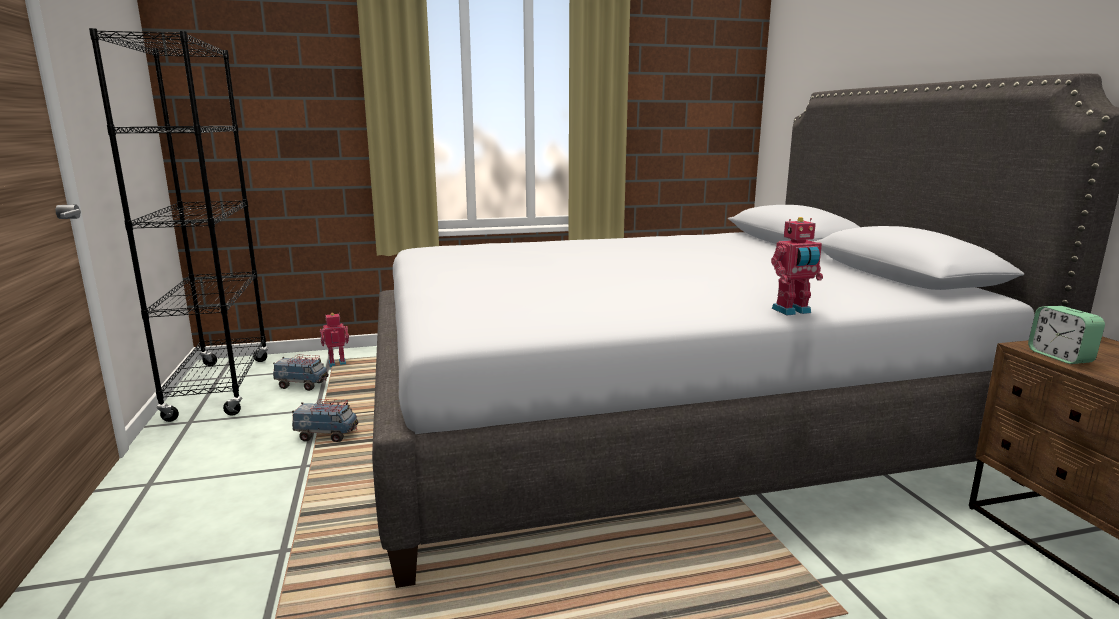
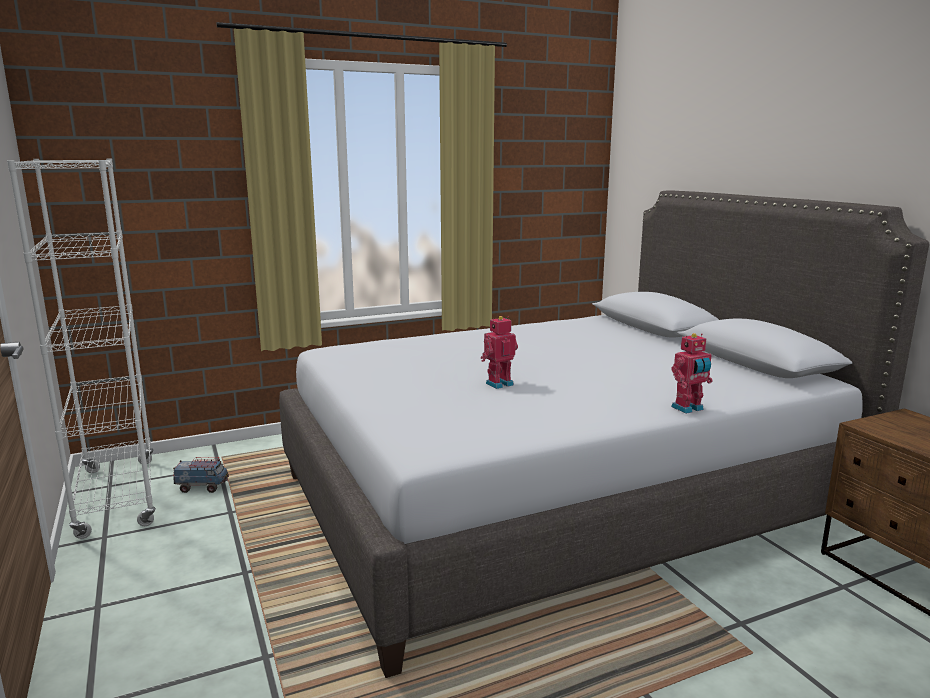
camera: 10 degrees left, 0 degrees up
(220, 388) = (117, 497): black bookcase -> white bookcase
(327, 435) = (253, 539): toy truck -> none
(337, 363) = (227, 460): toy robot -> toy robot (498, 383)
(1060, 357) = (886, 433): alarm clock -> none

